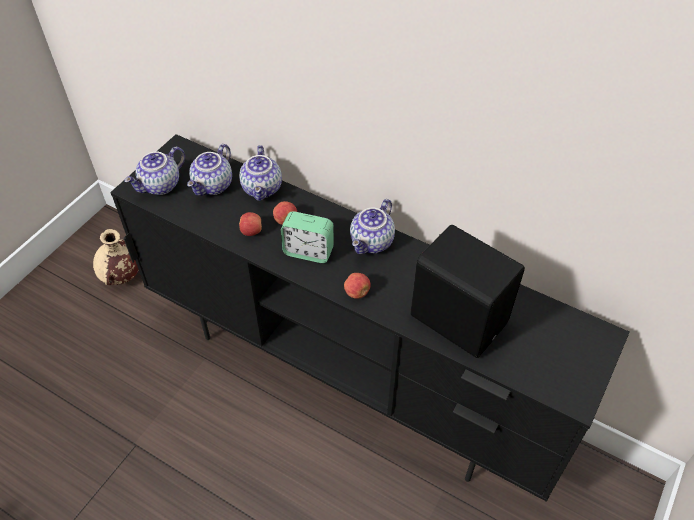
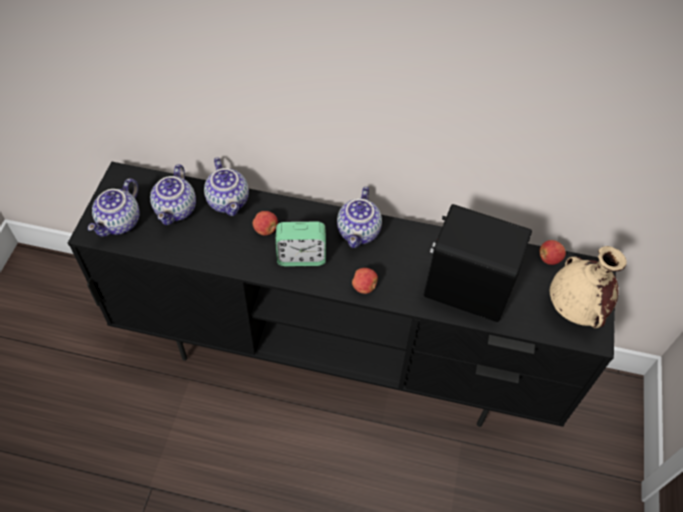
camera: 20 degrees left, 5 degrees up
(121, 277) = (66, 318): beige vase -> beige vase (575, 310)
(251, 231) = (235, 250): apple -> apple (549, 258)

